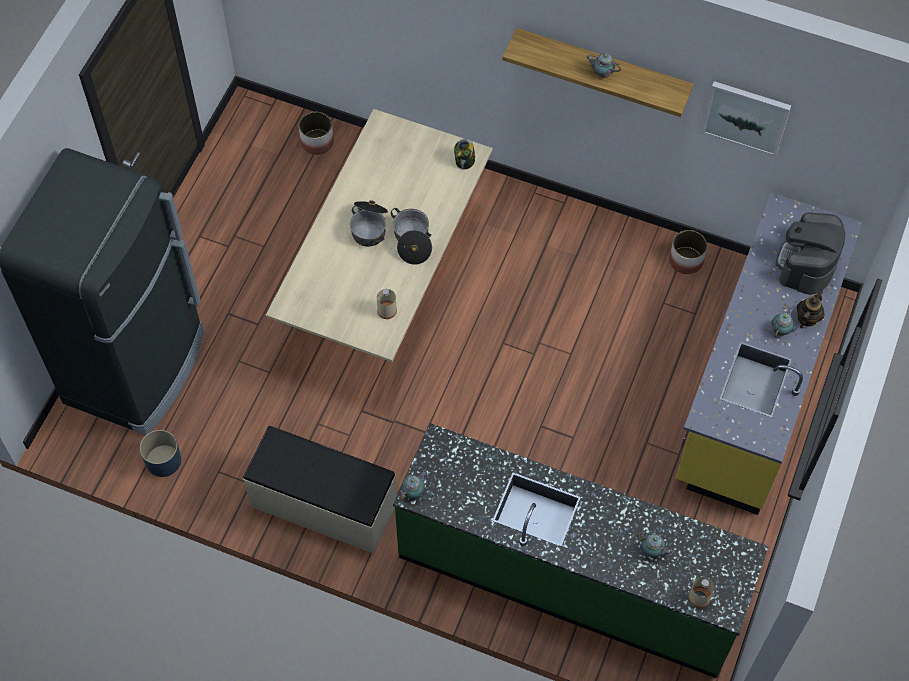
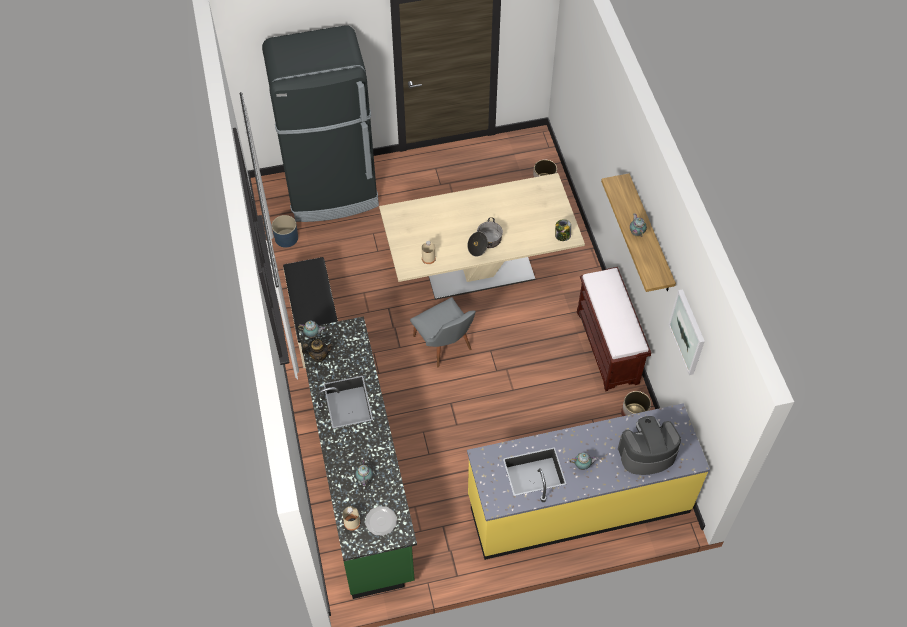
camera: 55 degrees right, 5 degrees down
(369, 227) = (476, 218): cooking pot -> none
(462, 385) = (445, 347): none -> grey chair
(587, 229) = (608, 348): none -> brown bench
(717, 566) = (380, 521): none -> plate
(807, 318) = (605, 476): teapot -> teapot (319, 356)

